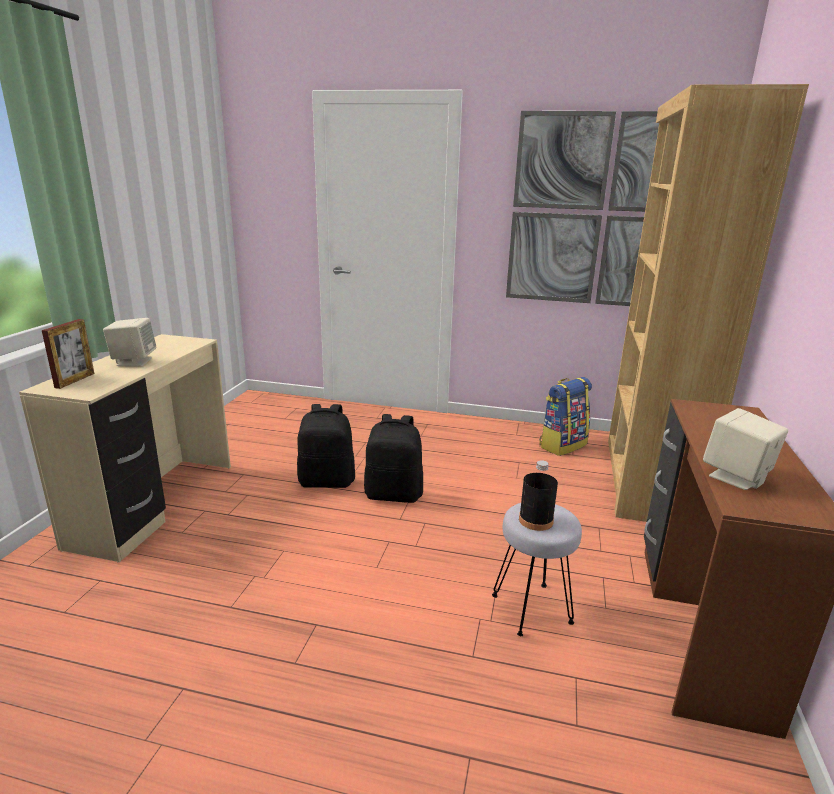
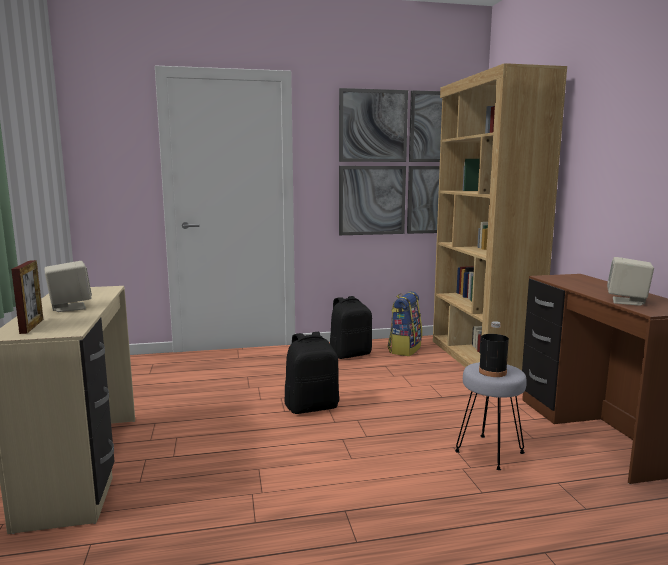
camera: 25 degrees left, 10 degrees down
(327, 481) = (243, 410): black backpack -> black backpack (350, 354)

